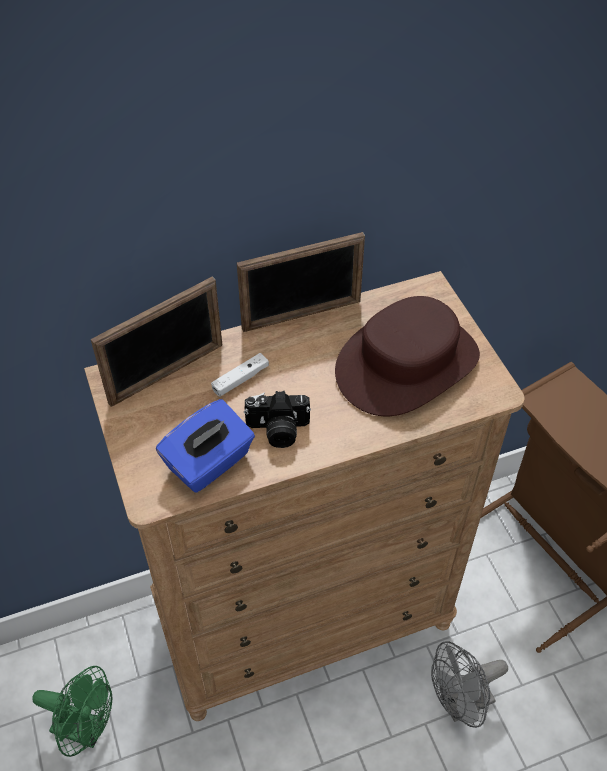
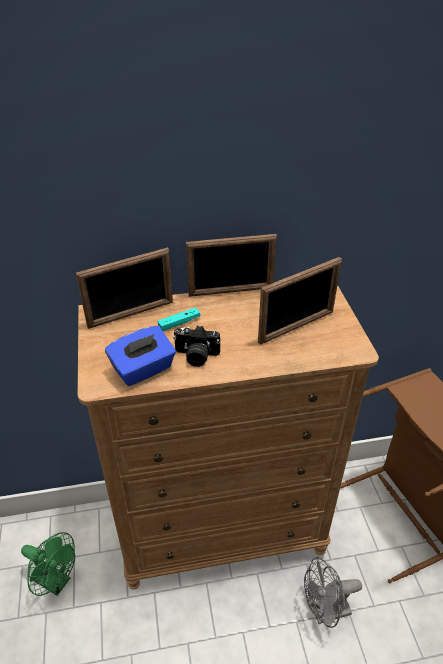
camera: 10 degrees right, 10 degrees down
(240, 379) = (179, 323): white game controller -> turquoise game controller
(406, 363) = (296, 327): brown hat -> picture frame

